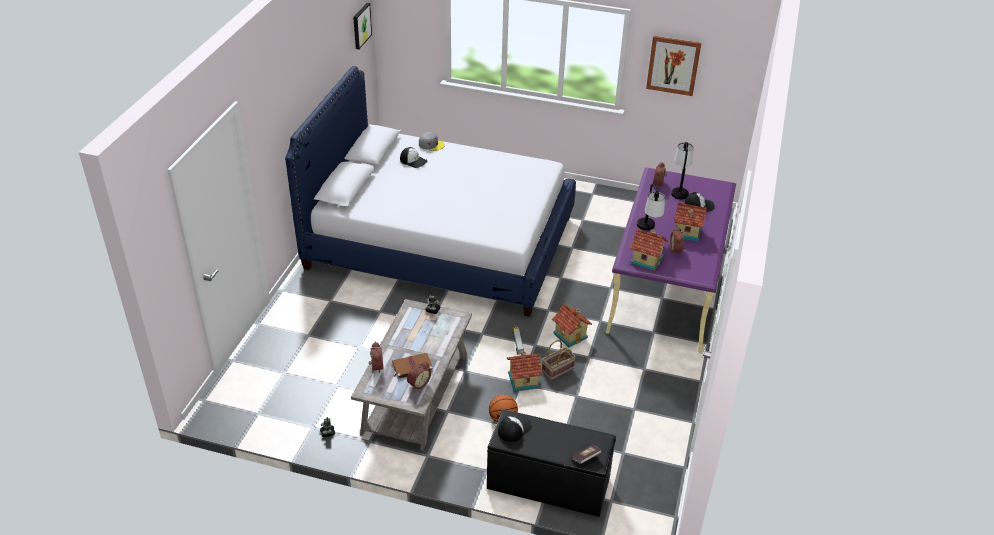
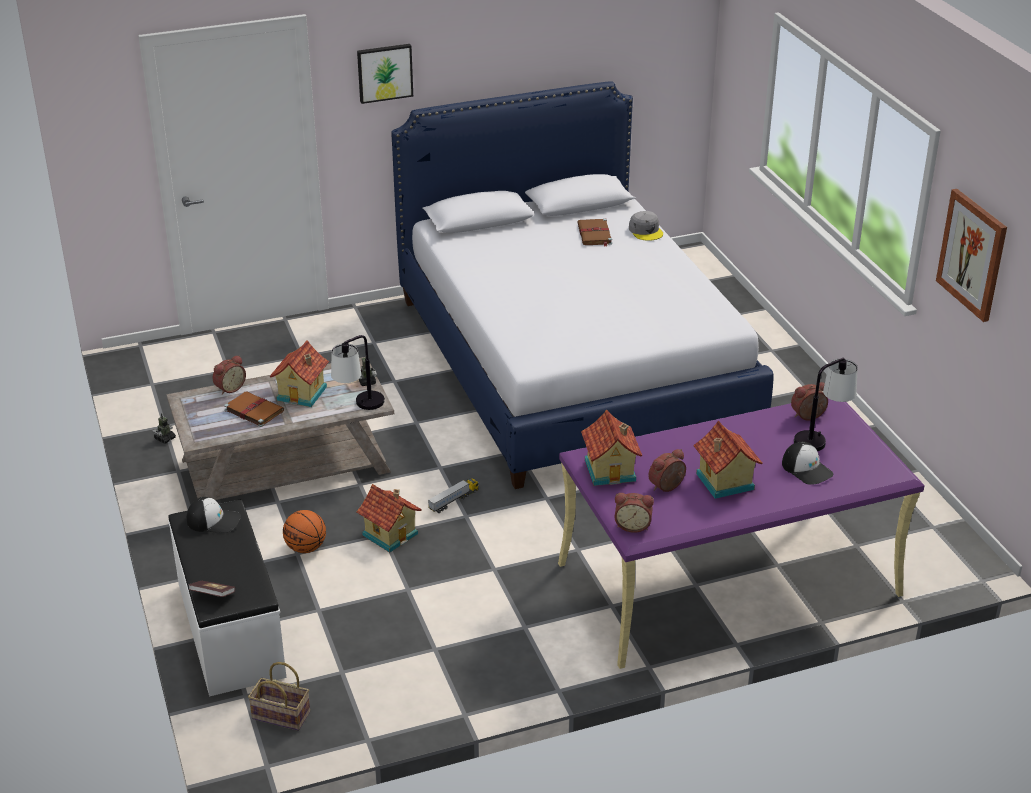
camera: 55 degrees right, 5 degrees down
(361, 25) = (670, 38): picture -> picture (384, 72)
(413, 161) = (594, 234): cap -> brown book
(418, 383) = (230, 426): alarm clock -> alarm clock (633, 525)
(548, 483) = (229, 630): black bench -> white bench
(557, 370) = (438, 554): basket -> basket (279, 716)
(571, 335) = (519, 536): toy house -> toy house (303, 393)
(648, 230) = (681, 447): table lamp -> table lamp (360, 408)

